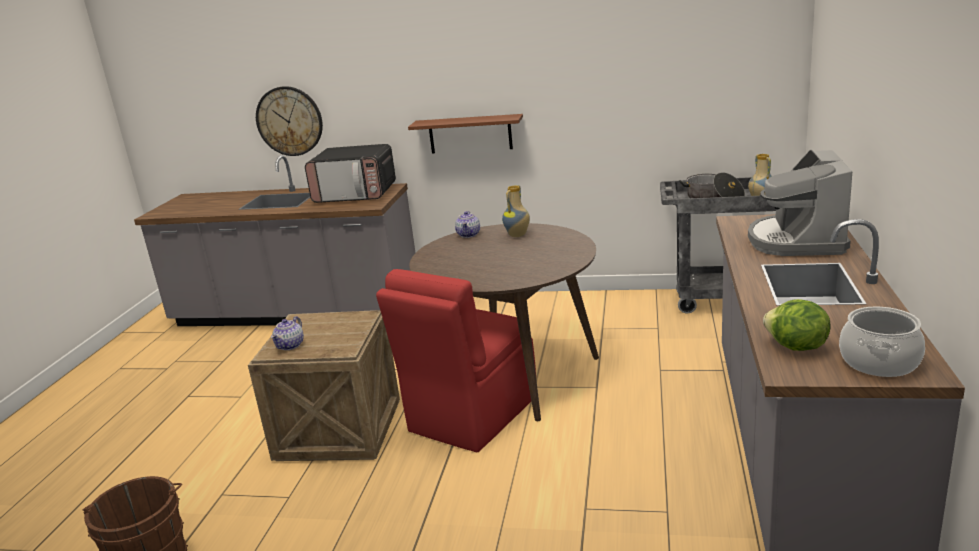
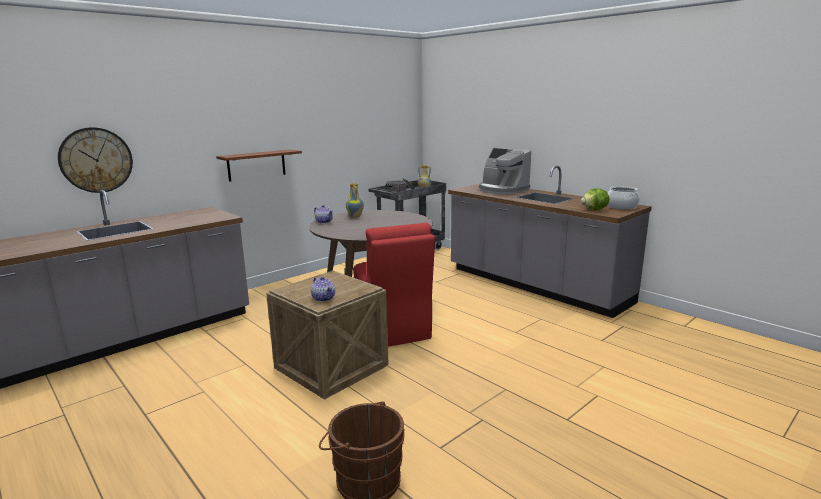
camera: 55 degrees left, 5 degrees down
(356, 194) = (188, 216): microwave -> none

